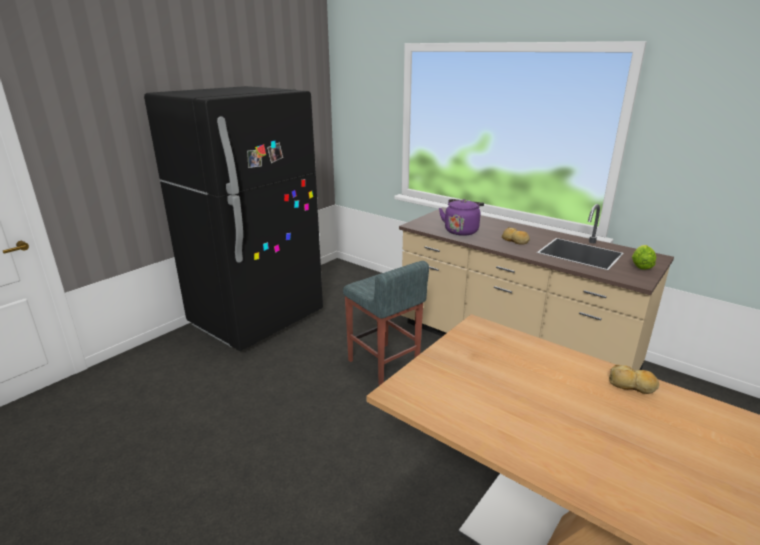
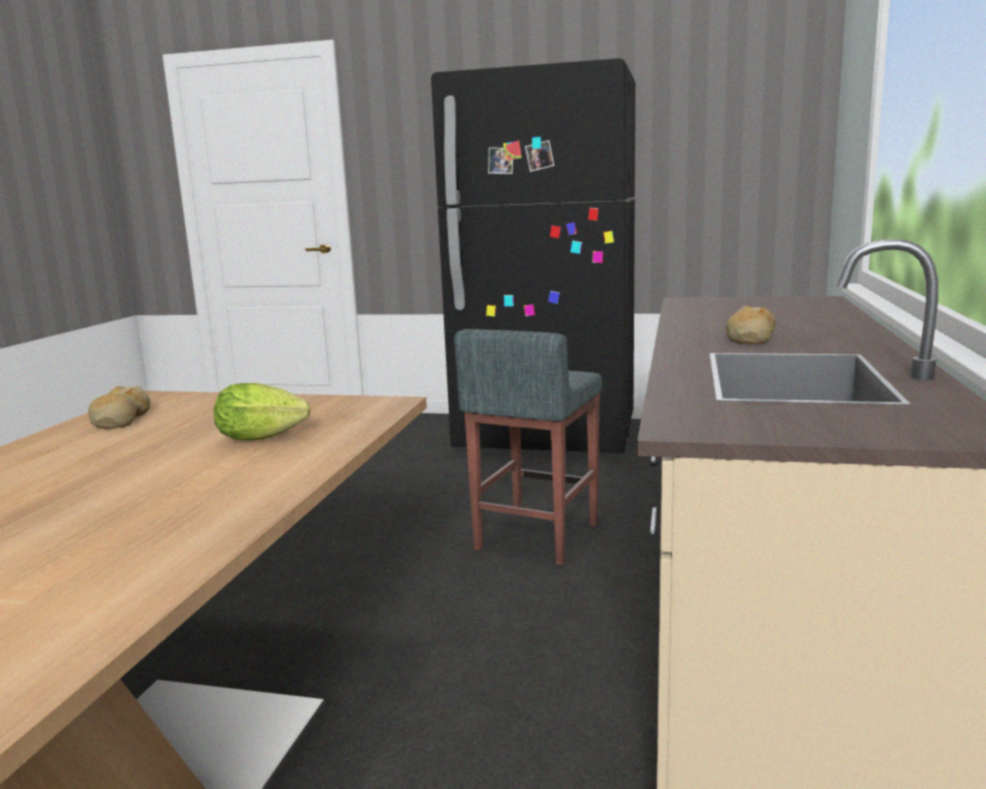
camera: 65 degrees right, 10 degrees down
(461, 230) = (722, 315): purple kettle -> none
(632, 385) = (212, 518): bread -> bread (120, 420)
(641, 265) = (834, 423): lettuce -> lettuce (266, 438)

